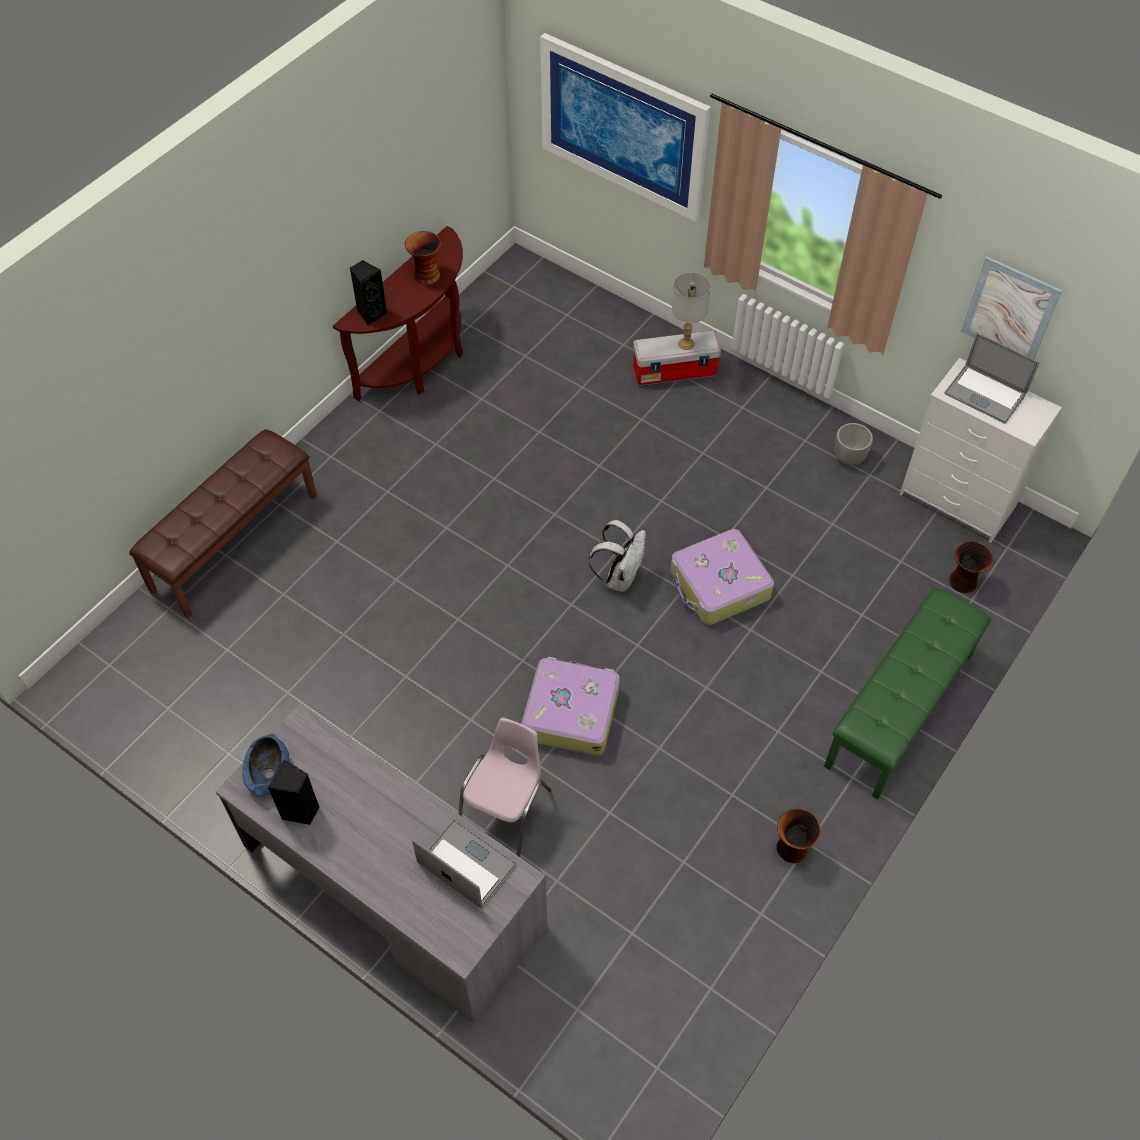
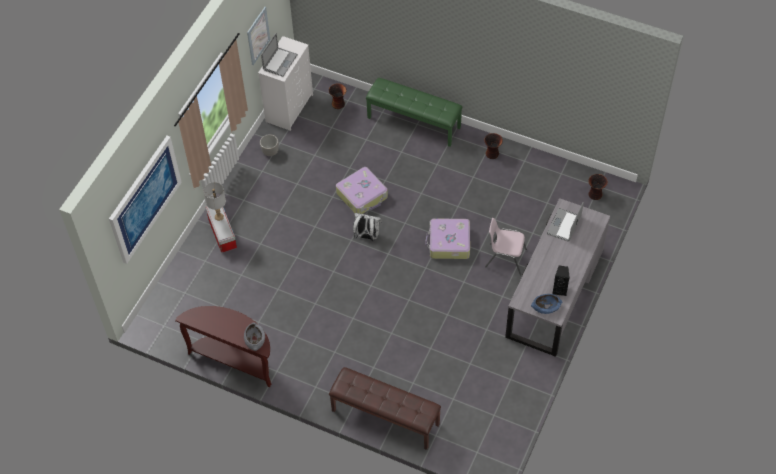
camera: 100 degrees left, 0 degrees up
(371, 313) = (255, 340): black speaker -> grey bowl
(426, 275) = (219, 320): vase -> vase (595, 195)

